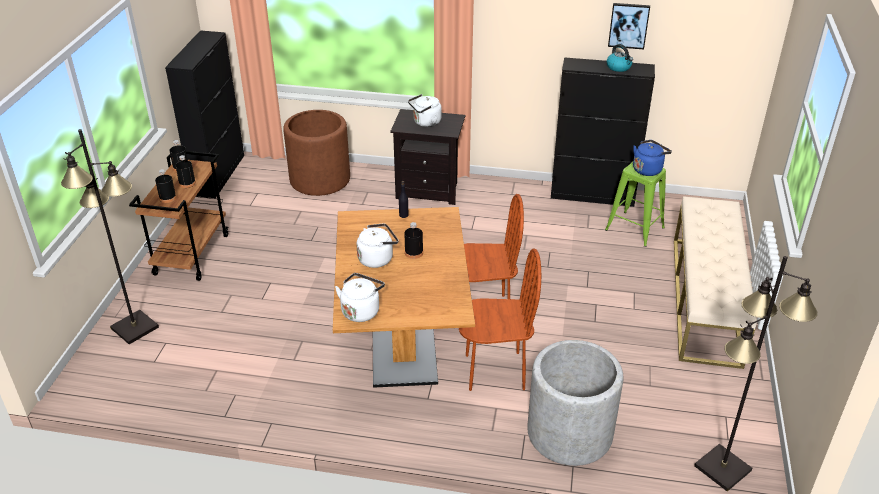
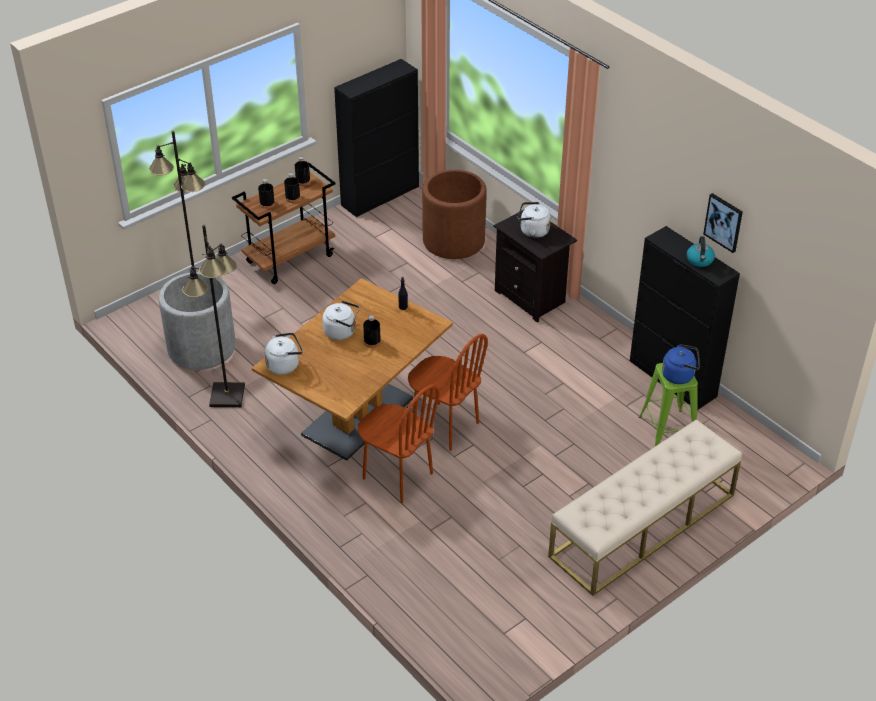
camera: 40 degrees right, 5 degrees up
(569, 433) = (394, 552): grey planter -> grey planter (202, 348)
(722, 469) = (470, 649): black floor lamp -> black floor lamp (226, 396)

